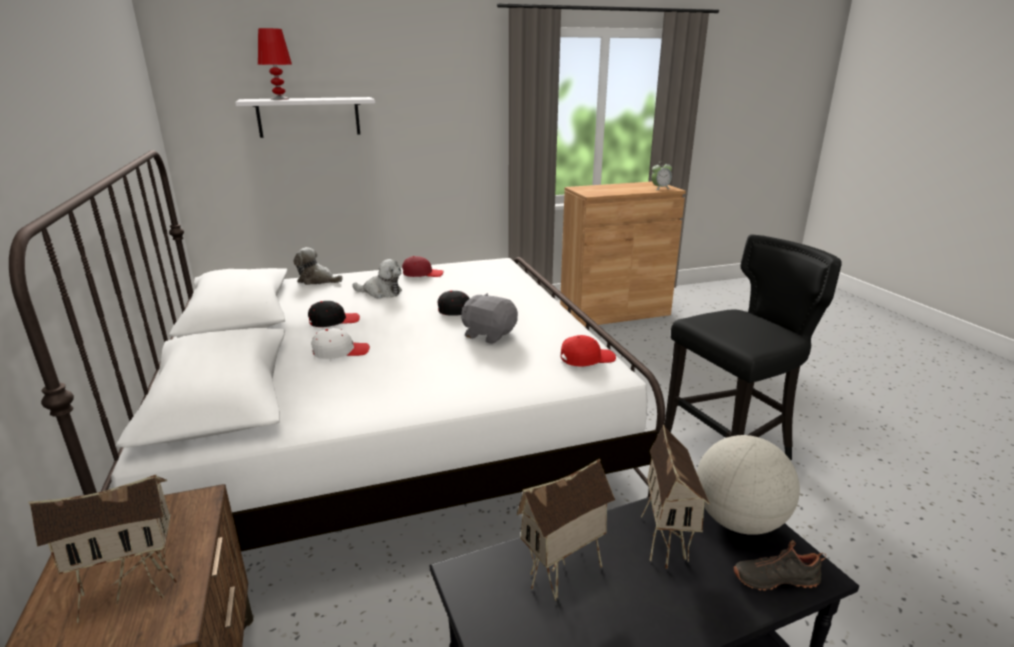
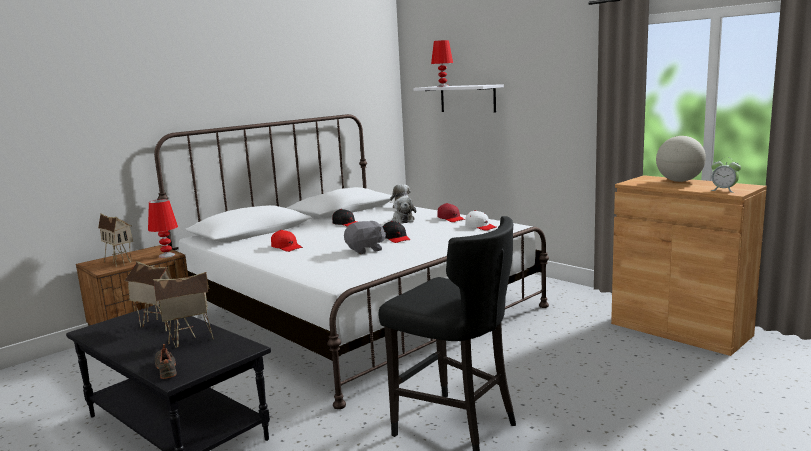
camera: 65 degrees right, 10 degrees down
(194, 508) = (166, 255): none -> red table lamp
(340, 351) = (309, 234): white cap -> white cap (480, 226)
(489, 334) = (366, 250): grey plush toy -> grey plush toy turned 60 degrees clockwise
(587, 358) = (354, 274): red cap -> red cap (287, 247)
(739, 521) = (217, 355): globe -> globe (679, 181)

